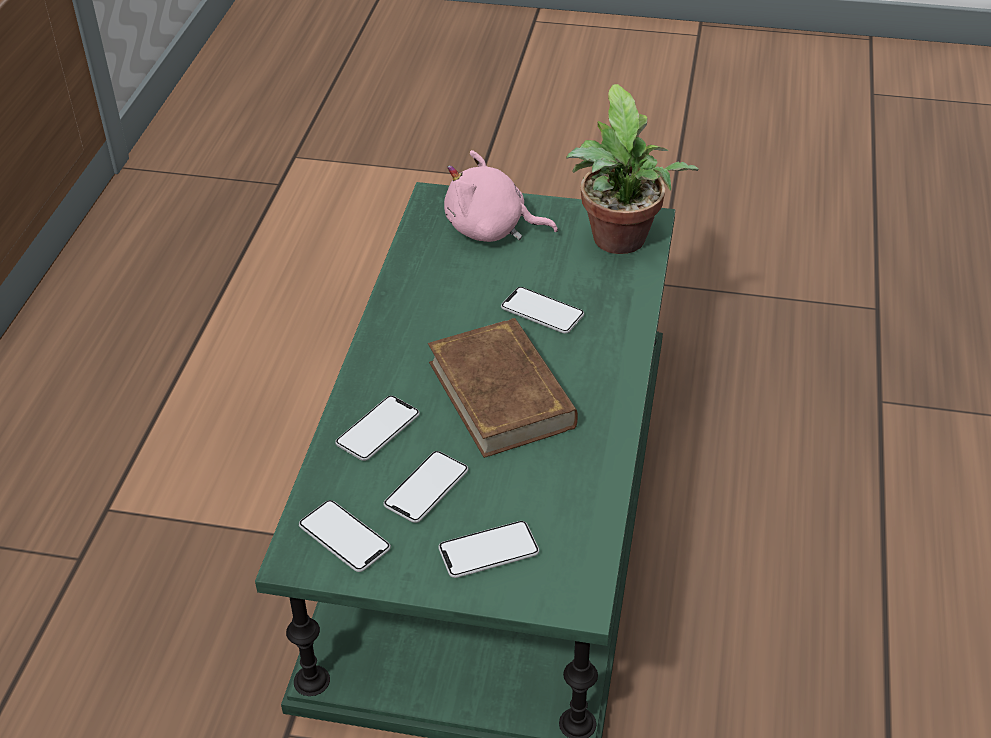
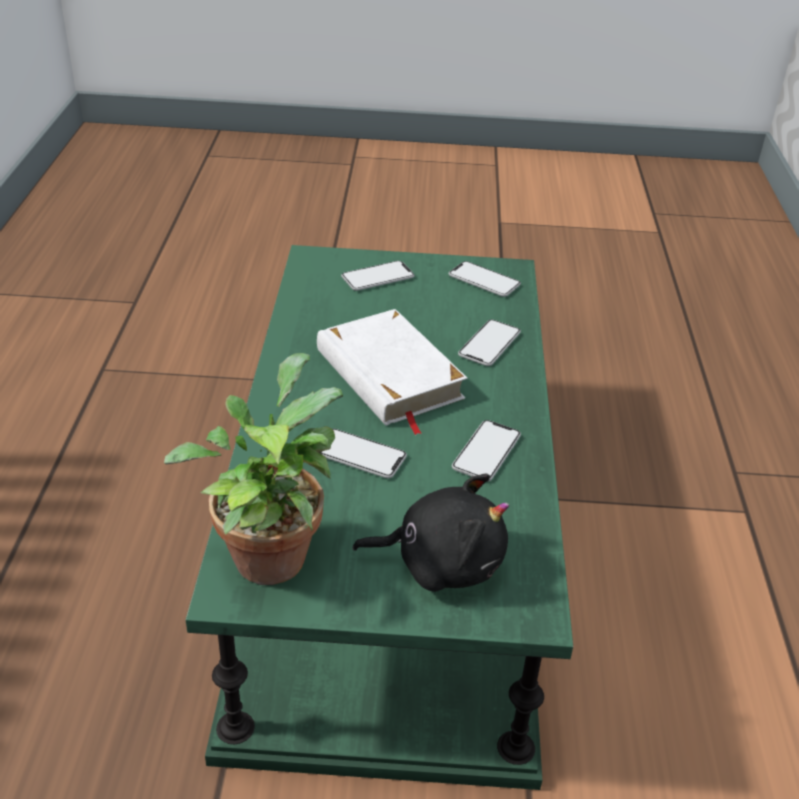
camera: 170 degrees right, 5 degrees down
(426, 488) = (434, 309): phone -> phone (486, 452)
(491, 229) = (441, 562): pink plush toy -> black plush toy
(501, 393) = (388, 375): brown book -> white book

